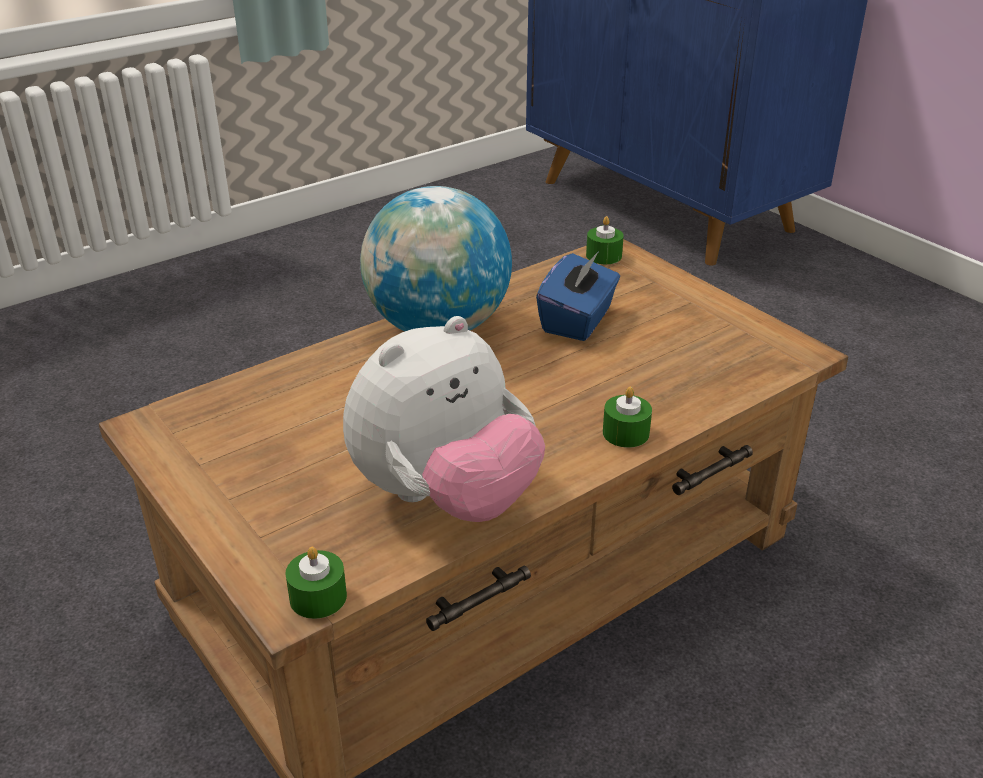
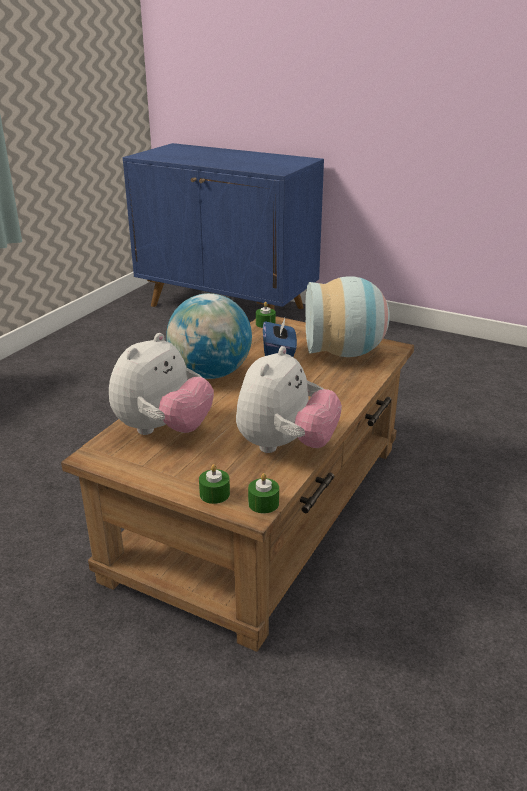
camera: 25 degrees left, 5 degrees down
(282, 410) = (163, 430): none -> plush toy
(625, 433) = (345, 398): green candle -> green candle (214, 494)
(699, 342) = (345, 353): none -> vase

